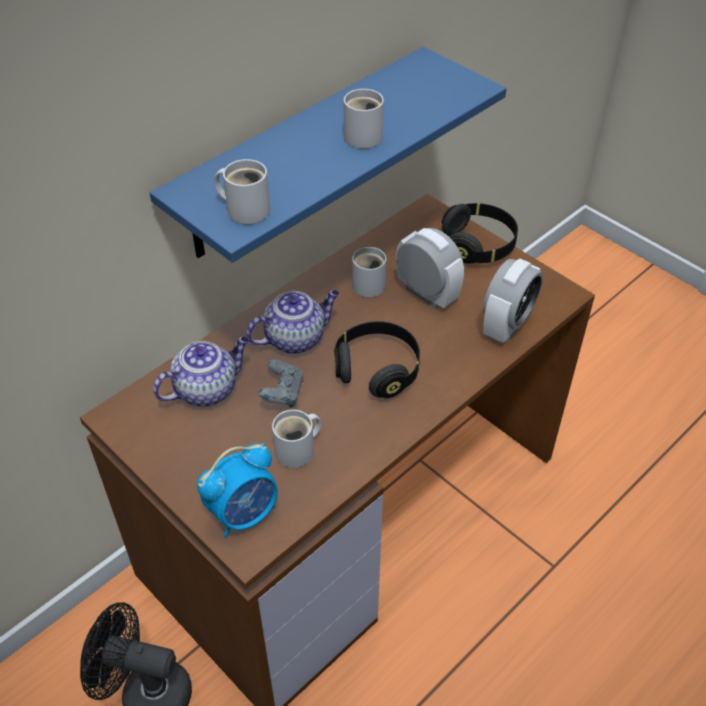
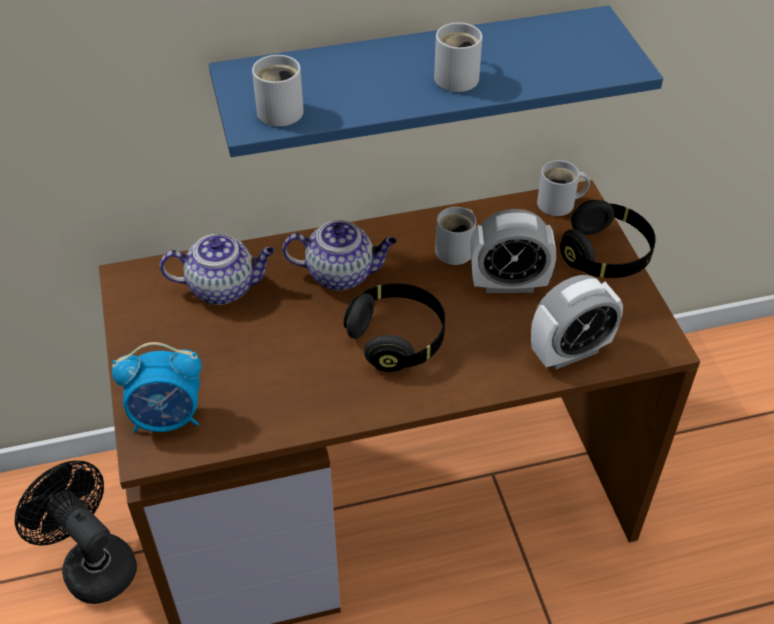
camera: 30 degrees right, 0 degrees up
(282, 394) = (287, 322): grey game controller -> none
(298, 450) = (261, 383): white mug -> white mug (559, 204)
(427, 294) = (508, 284): alarm clock -> alarm clock turned 105 degrees clockwise

